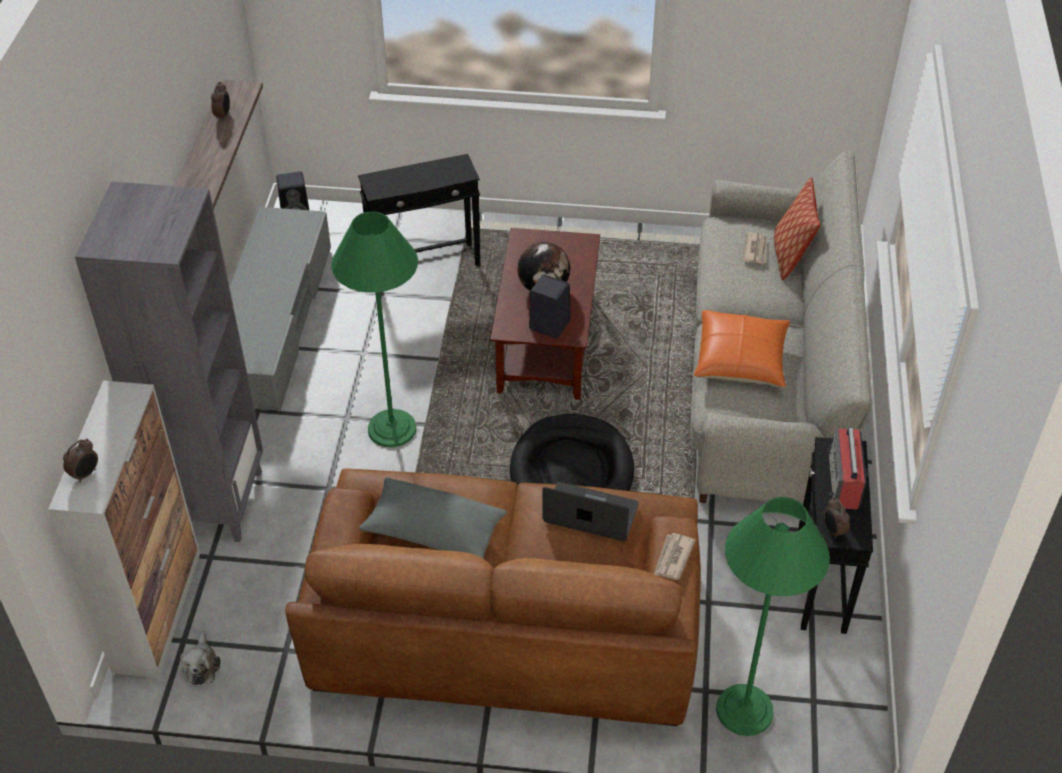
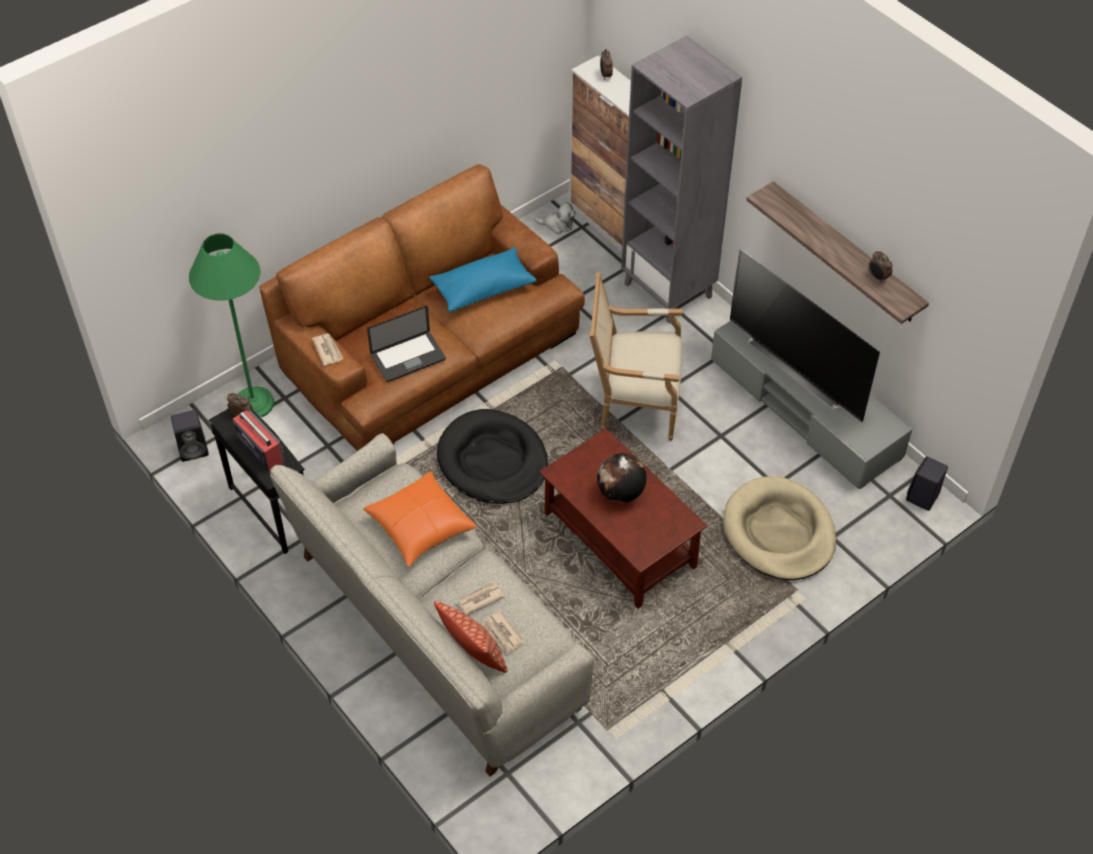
camera: 135 degrees right, 5 degrees up
(201, 665) = (557, 225): plush toy -> plush toy turned 150 degrees clockwise
(261, 299) = (799, 368): none -> television
(392, 429) = (633, 402): green floor lamp -> armchair
(425, 265) = (779, 532): black side table -> beige dog bed
(433, 532) = (483, 289): grey pillow -> blue pillow
(548, 325) = (582, 466): black speaker -> black speaker (194, 449)
(749, 280) = (479, 599): none -> newspaper

